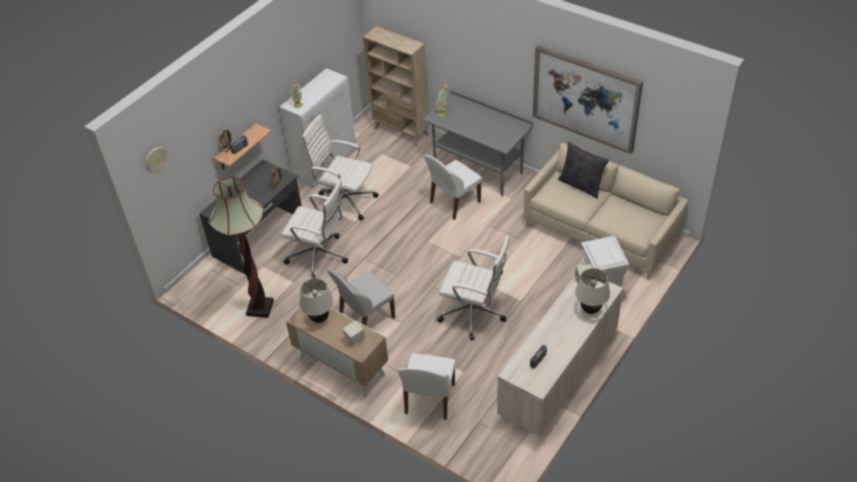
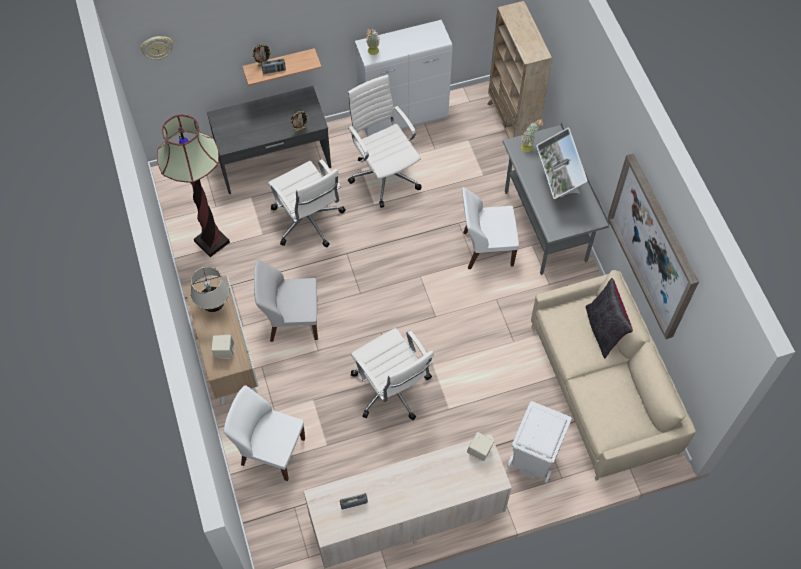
camera: 35 degrees right, 15 degrees up
(429, 400) = (271, 450): white chair -> white chair turned 60 degrees clockwise
(482, 123) = (557, 186): none -> monitor
(590, 310) = (455, 487): beige table lamp -> none

